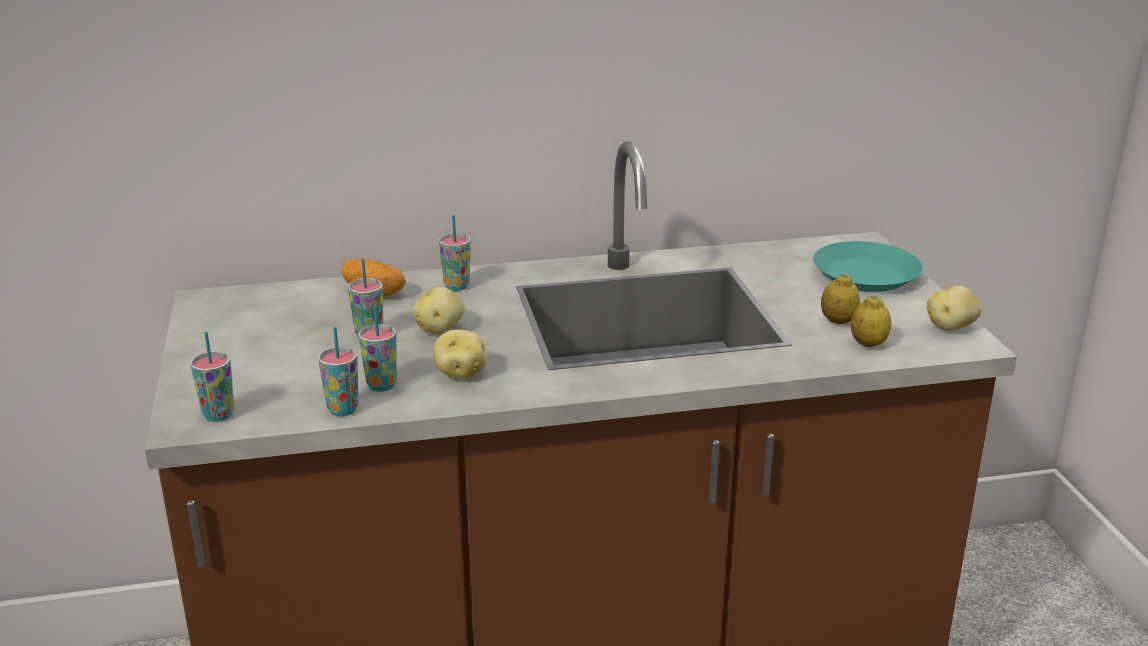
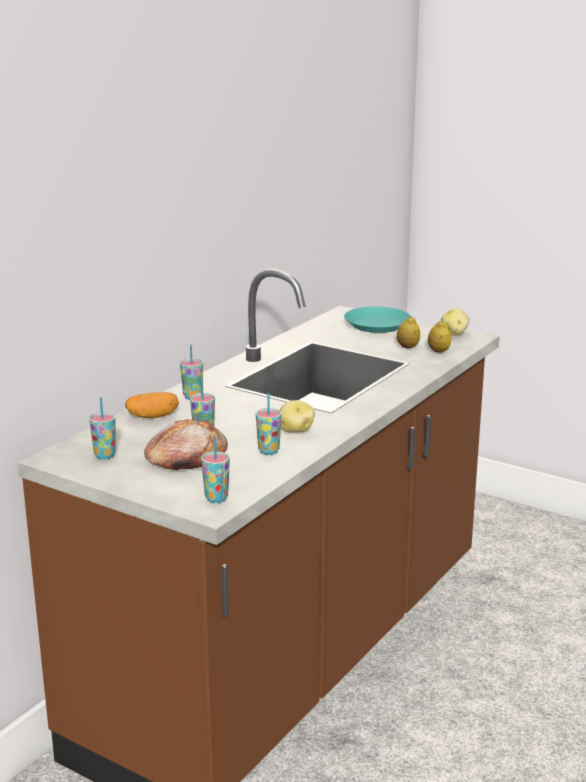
camera: 45 degrees left, 5 degrees down
(294, 355) = (185, 459): none -> bread
(343, 410) = (276, 468): cup -> cup (105, 456)
(440, 330) = (235, 418): potato -> none

